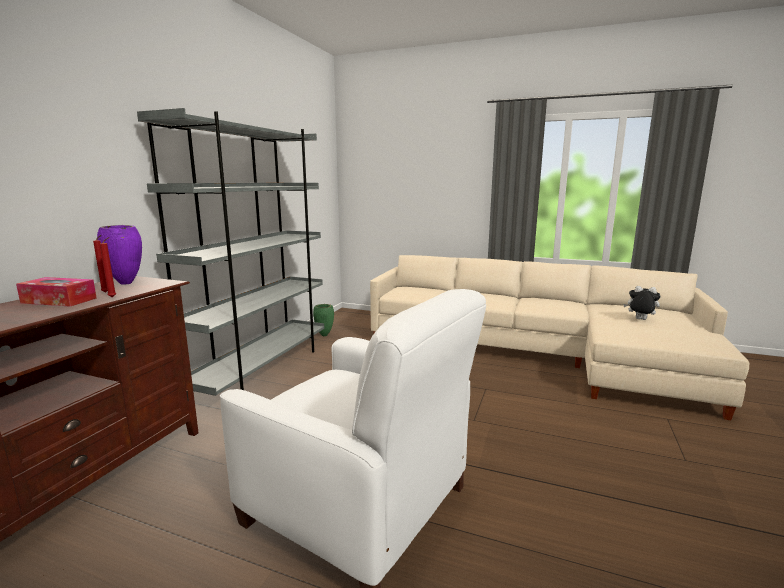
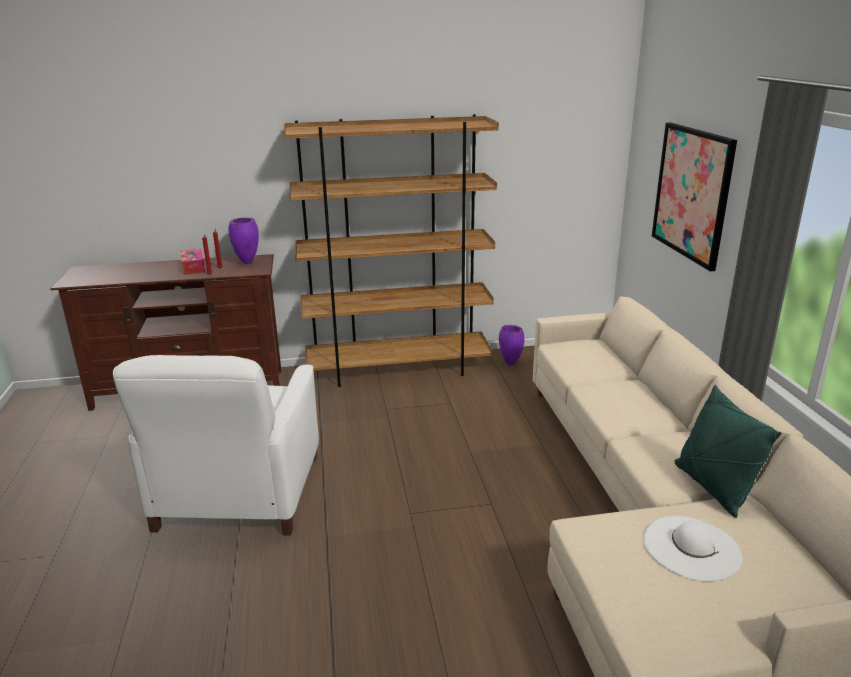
camera: 60 degrees right, 10 degrees up
(263, 369) = (399, 369): grey bookcase -> brown bookcase
(324, 335) = (511, 364): green vase -> purple vase
(421, 183) = (692, 193): none -> picture
(583, 305) = (713, 487): none -> green pillow
(640, 319) = (691, 547): plush toy -> white hat

